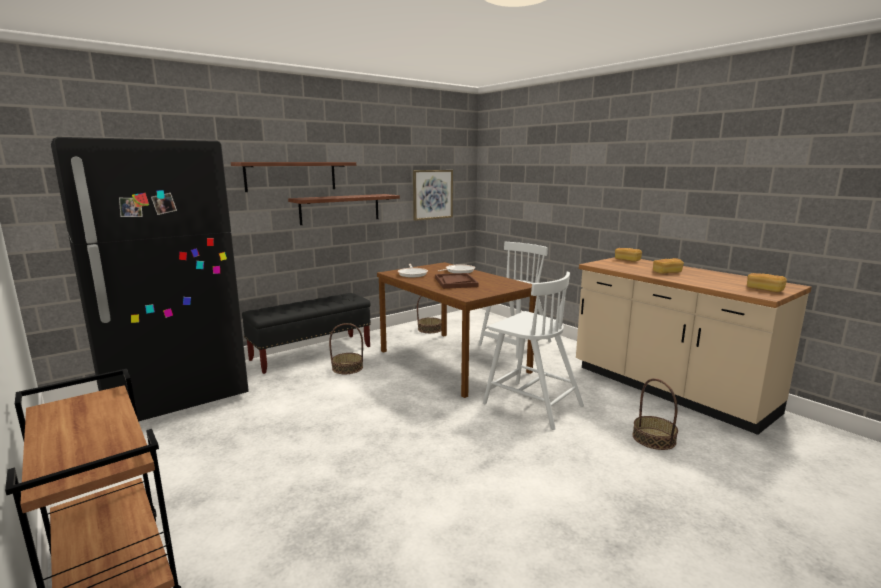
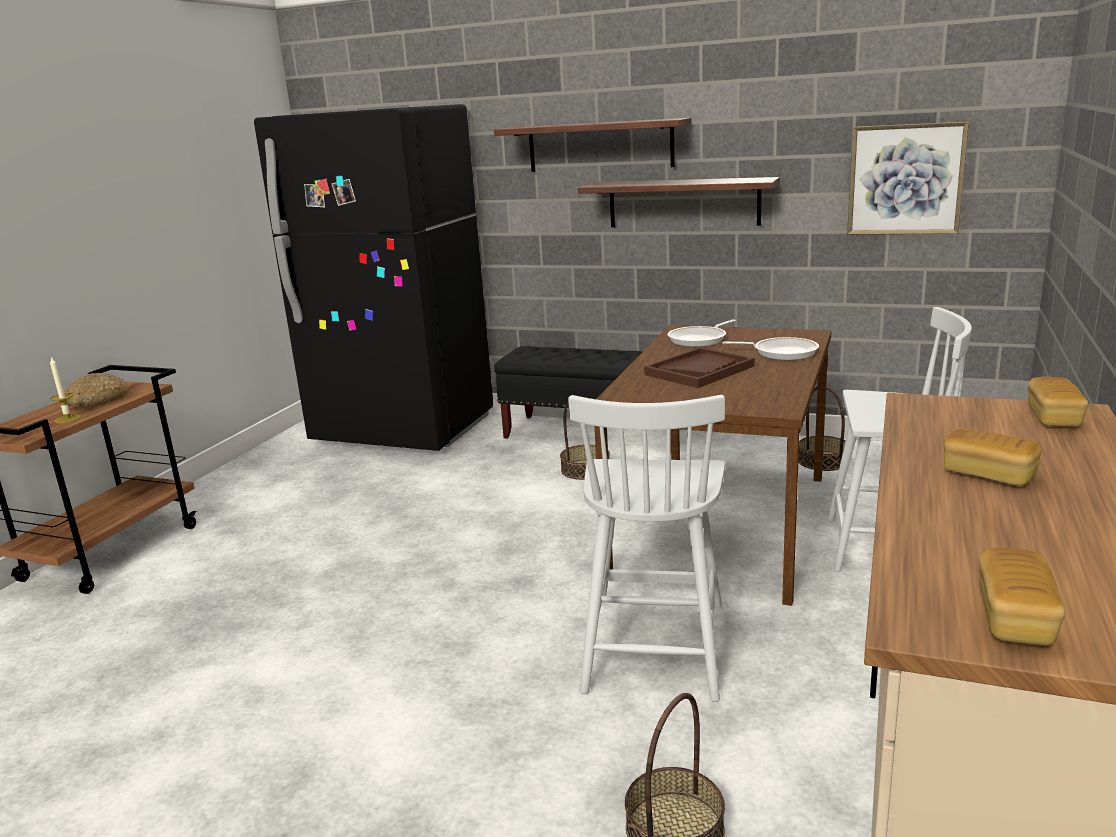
camera: 60 degrees right, 5 degrees up
(87, 418) = (97, 401): none -> bread
(115, 435) = (68, 419): none -> candle

